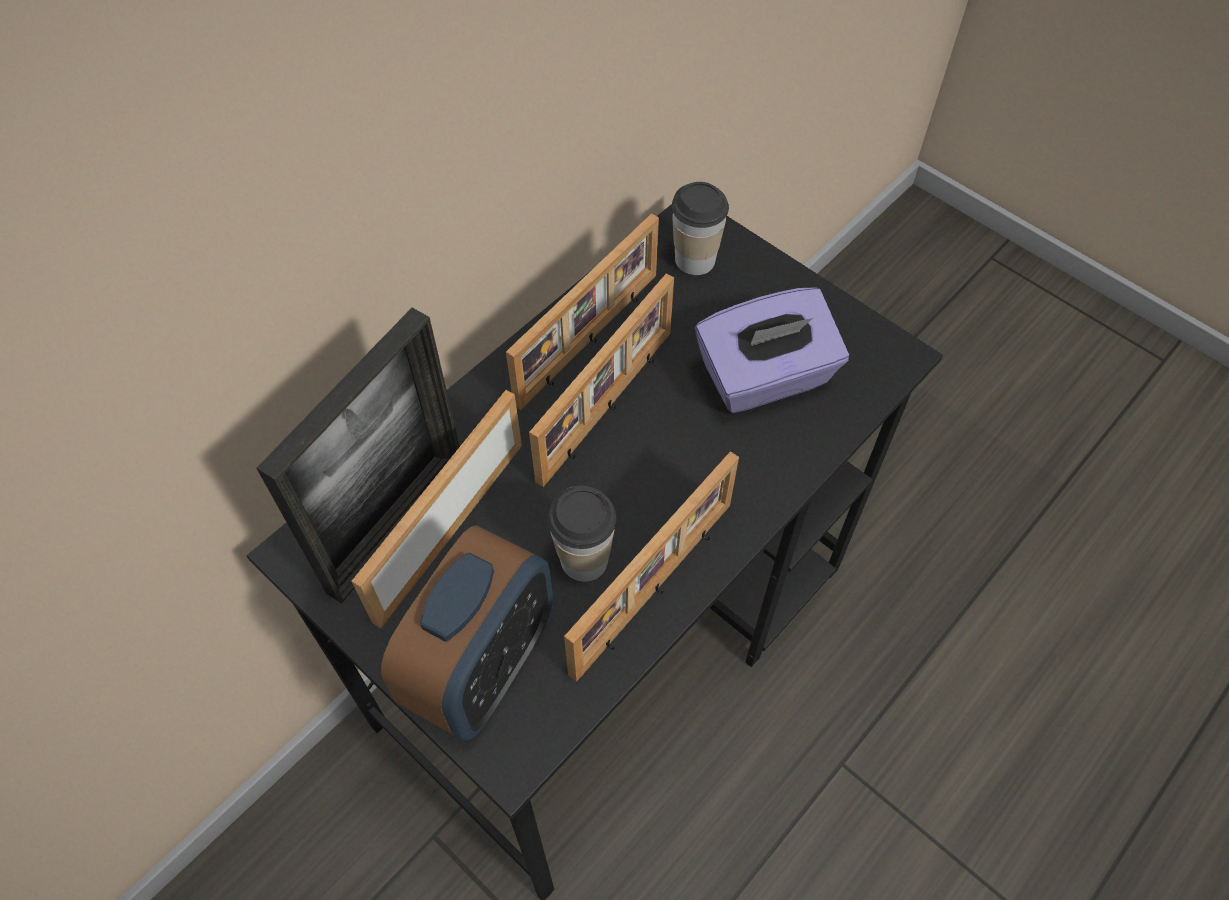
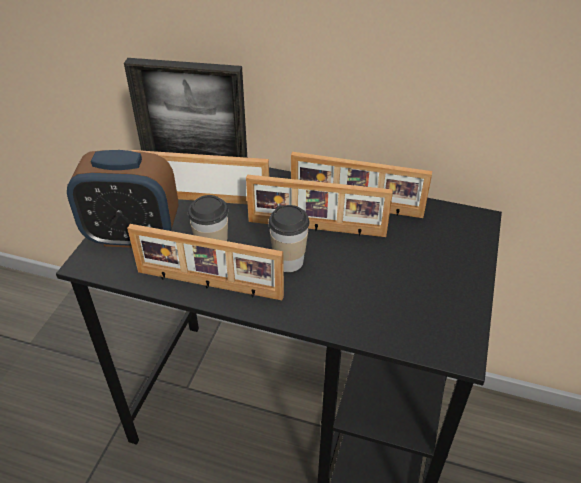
camera: 65 degrees right, 15 degrees down
(695, 259) = (450, 230): cup -> cup (289, 261)
(765, 377) = (387, 289): purple tissue box -> none

